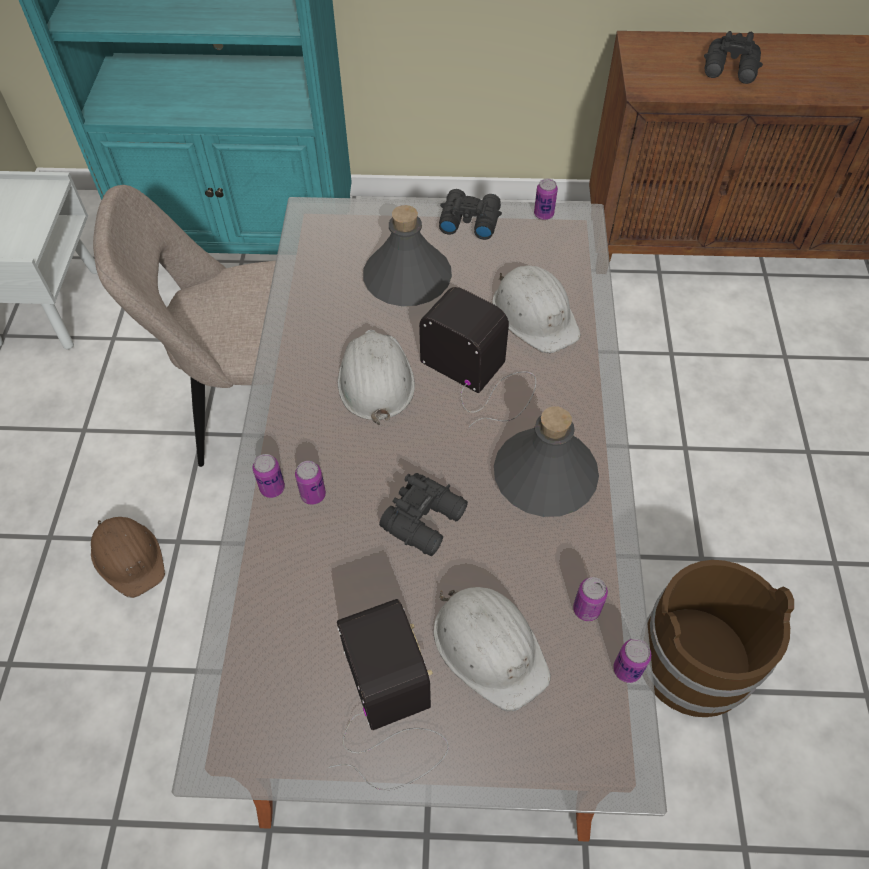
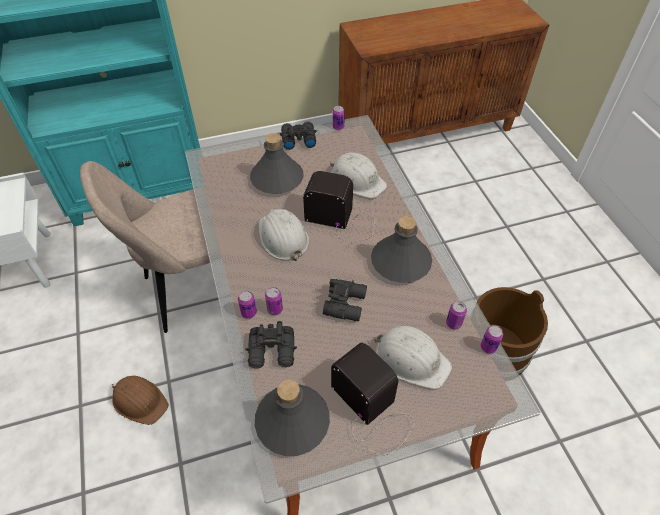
camera: 20 degrees left, 5 degrees down
(263, 683) = (292, 421): none -> grey bottle
(731, 70) = (408, 31): black binoculars -> black binoculars (273, 352)

